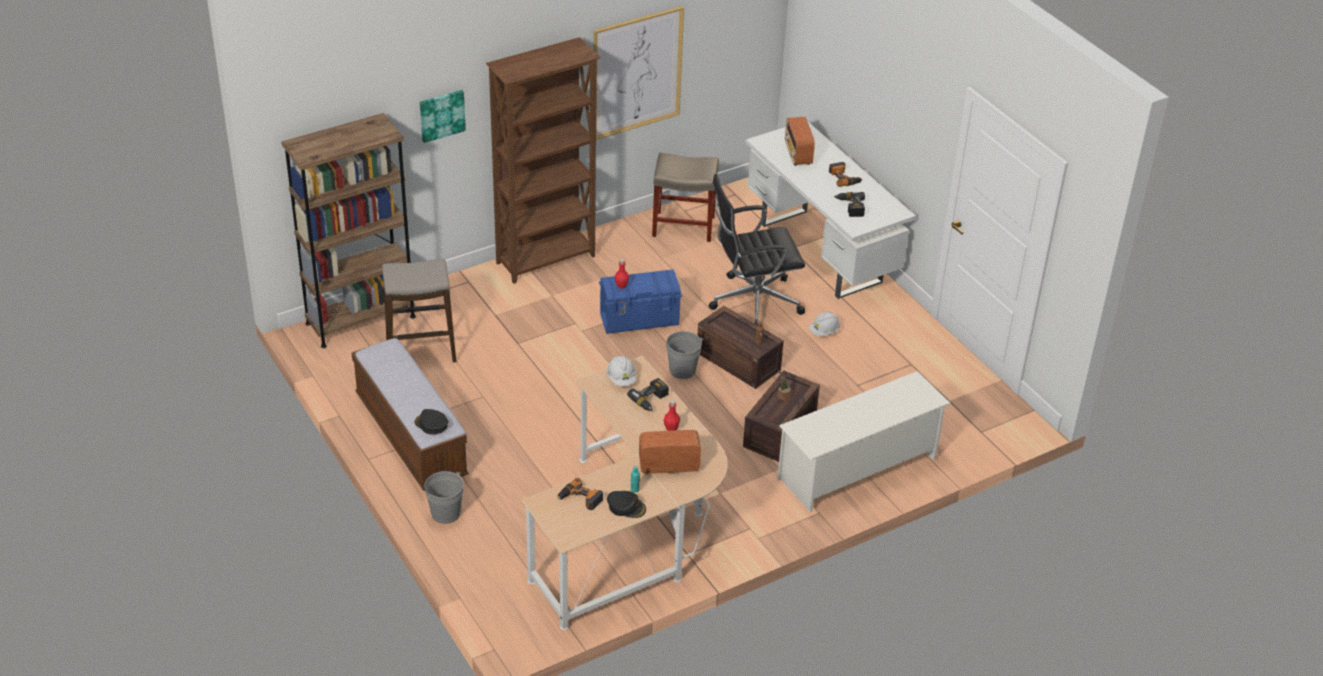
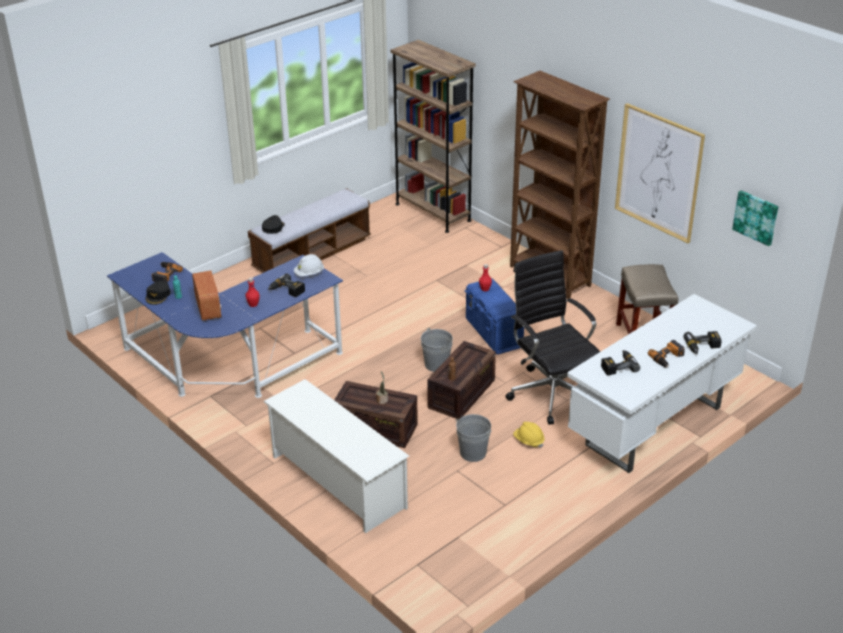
camera: 80 degrees right, 5 degrees down
(420, 350) = (409, 241): stool -> none
(441, 115) = (512, 96): picture -> picture (756, 217)
(445, 513) = (235, 281): grey bucket -> grey bucket (473, 453)
(632, 534) = (229, 366): beige desk -> blue desk
(798, 154) = (690, 326): radio -> none
(824, 332) = (528, 441): white hard hat -> yellow hard hat
(833, 156) = (703, 347): none -> power drill

